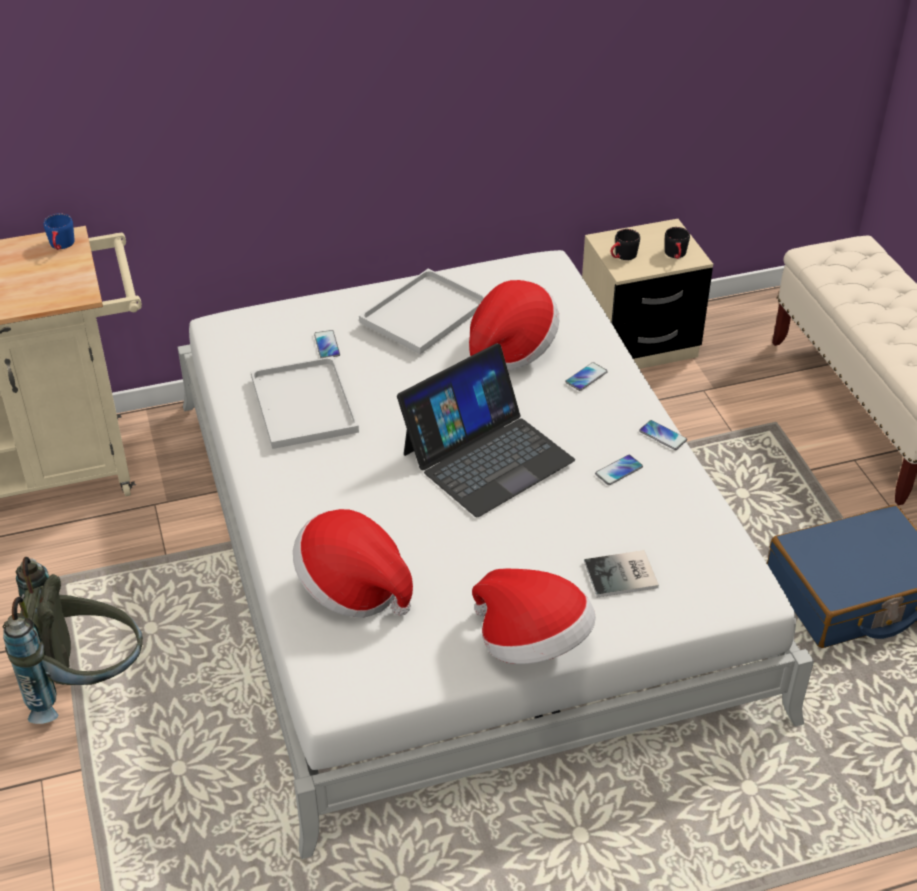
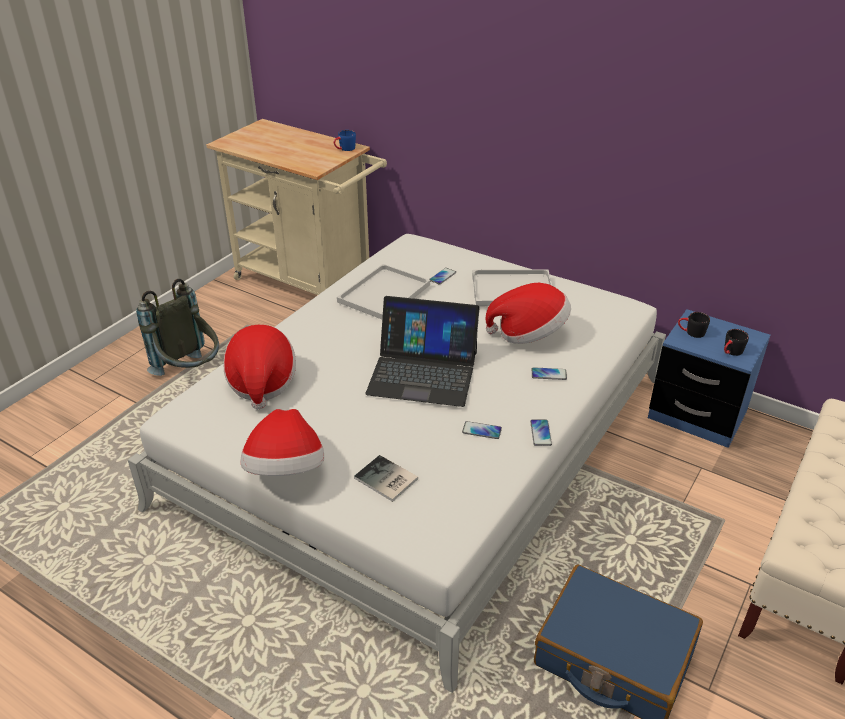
camera: 50 degrees right, 5 degrees down
(637, 344) = (697, 415): beige nightstand -> blue nightstand

